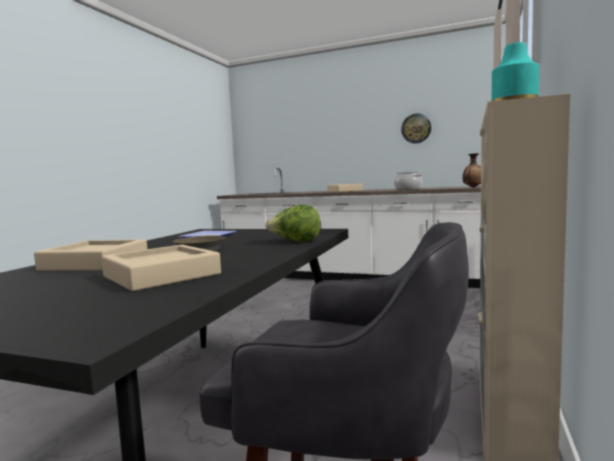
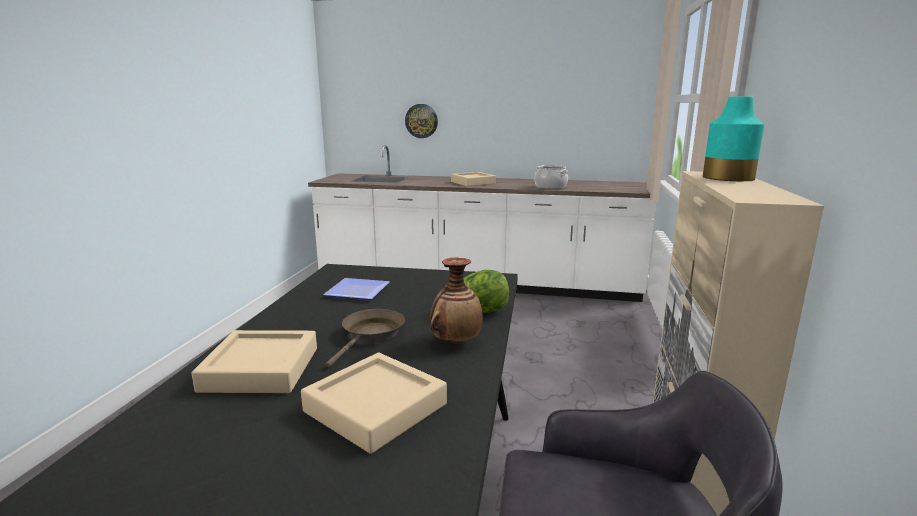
camera: 10 degrees left, 10 degrees up
(416, 128) = (559, 107): wall clock -> wall clock (421, 121)
(472, 187) = (625, 189): vase -> vase (456, 342)

